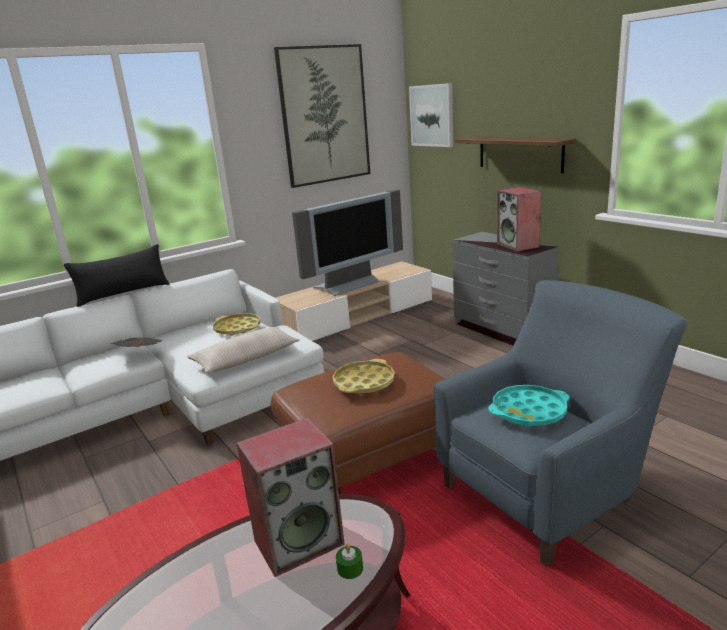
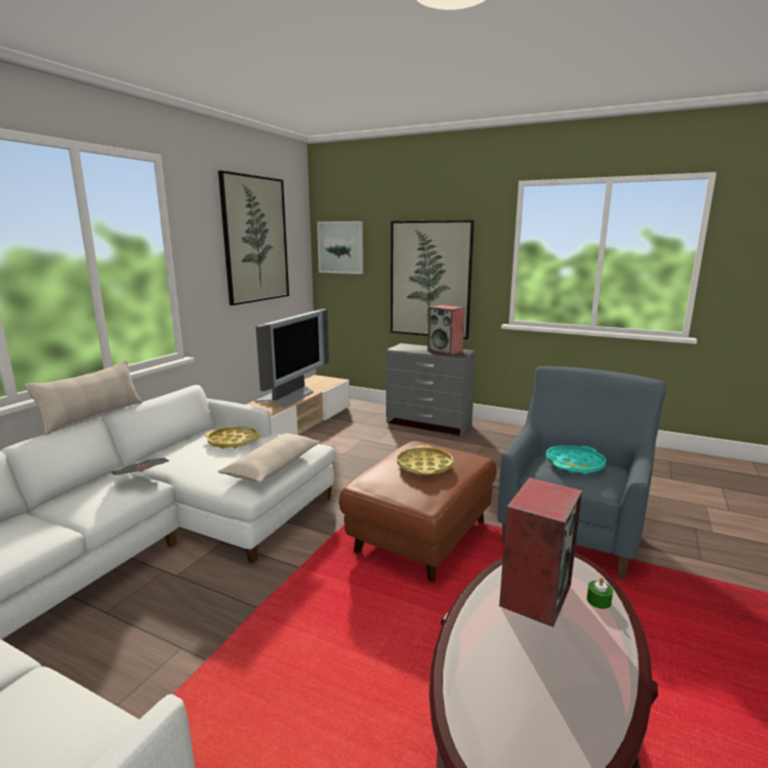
camera: 30 degrees left, 5 degrees down
(123, 293) = (93, 416): black pillow -> beige pillow
(519, 153) = (430, 279): shelf -> picture

